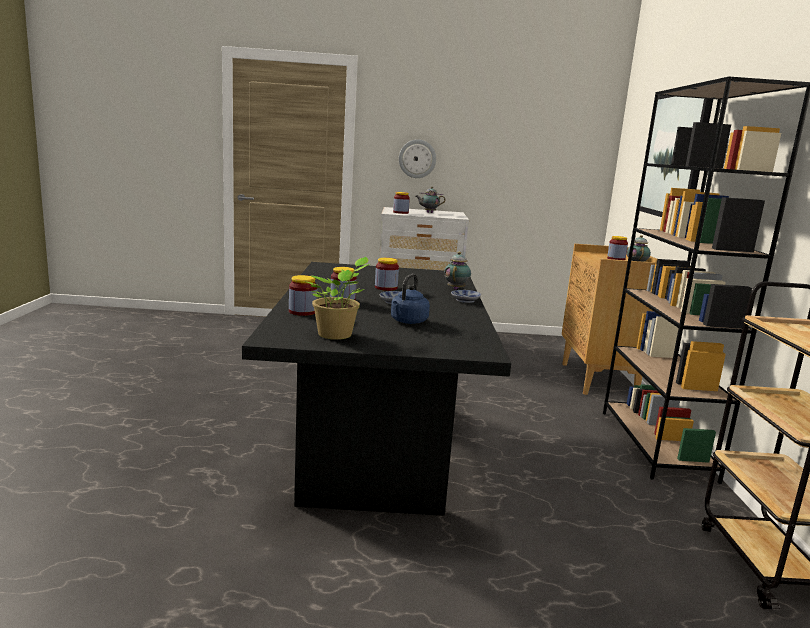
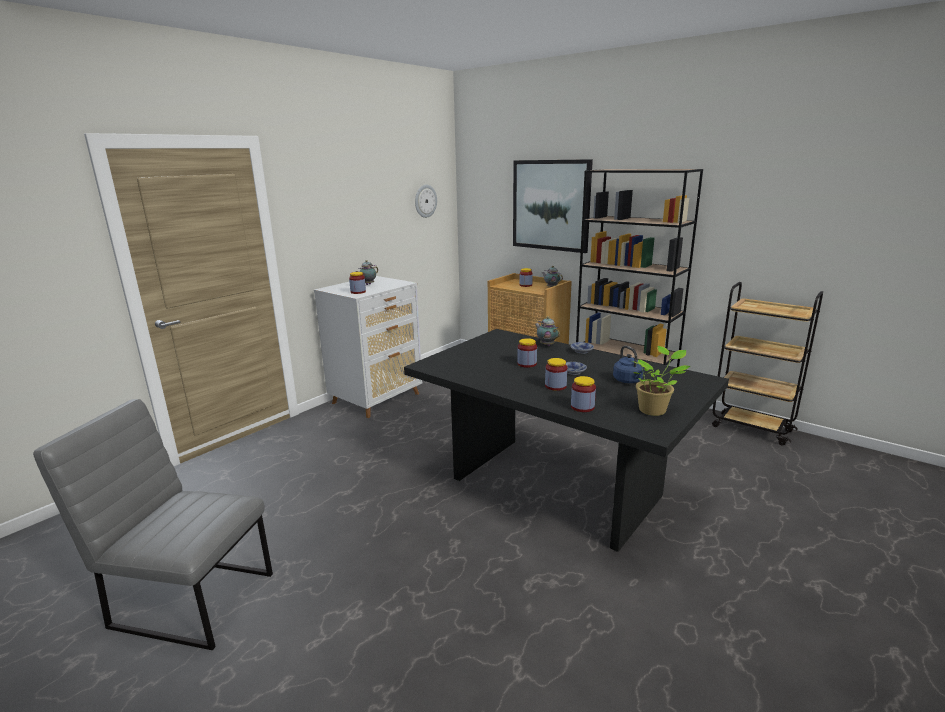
camera: 50 degrees left, 5 degrees up
(96, 362) = (190, 598): none -> grey chair
(417, 158) = (330, 235): wall clock -> wall clock (425, 201)

